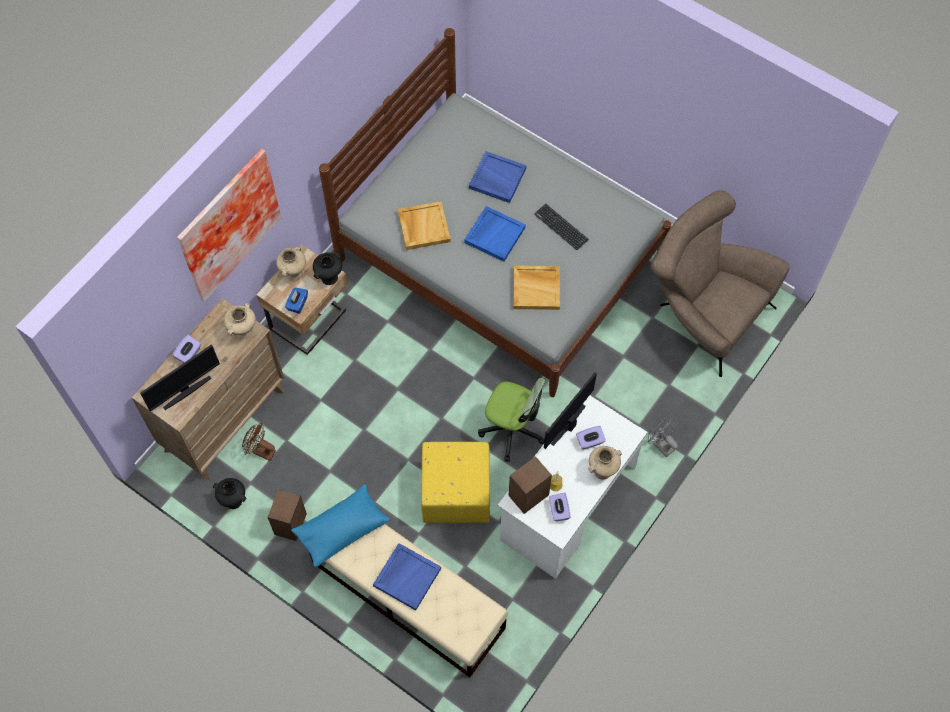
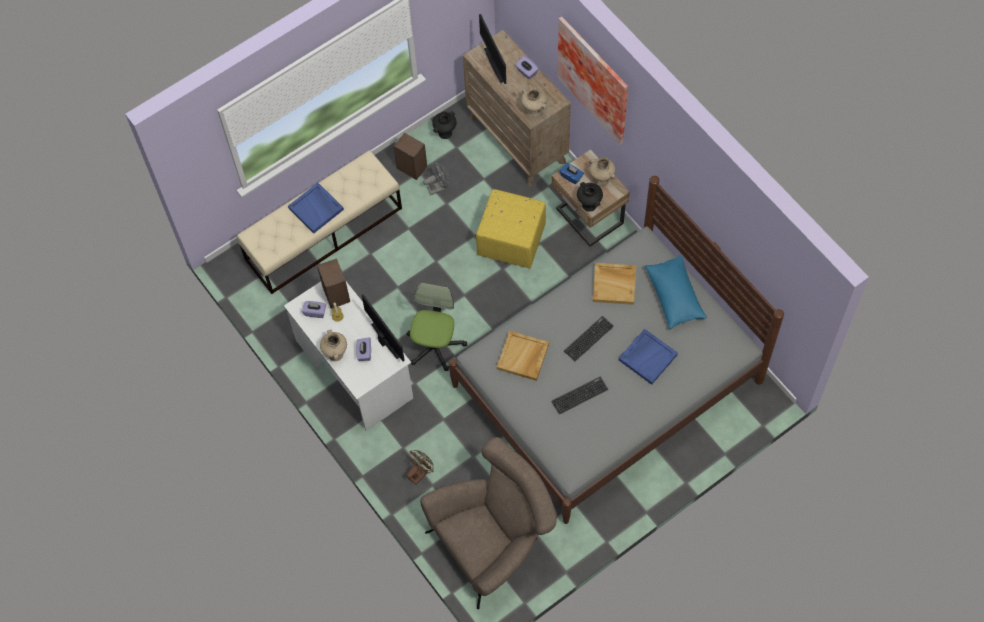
camera: 110 degrees right, 0 degrees up
(261, 451) = (481, 159): brown fan -> brown fan (420, 472)
(341, 529) = (371, 174): blue pillow -> blue pillow (674, 296)
(455, 492) = (395, 288): yellow ottoman -> yellow ottoman (512, 240)
(494, 234) = (588, 338): blue tray -> keyboard
(512, 429) = (435, 346): office chair -> office chair turned 150 degrees clockwise
(660, 444) = (379, 459): grey fan -> grey fan (439, 187)

